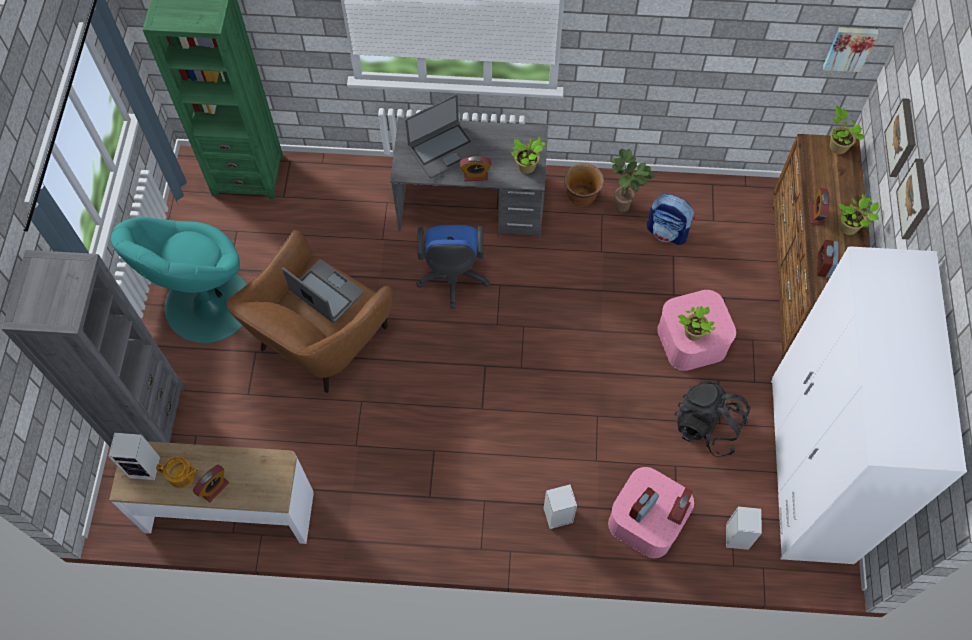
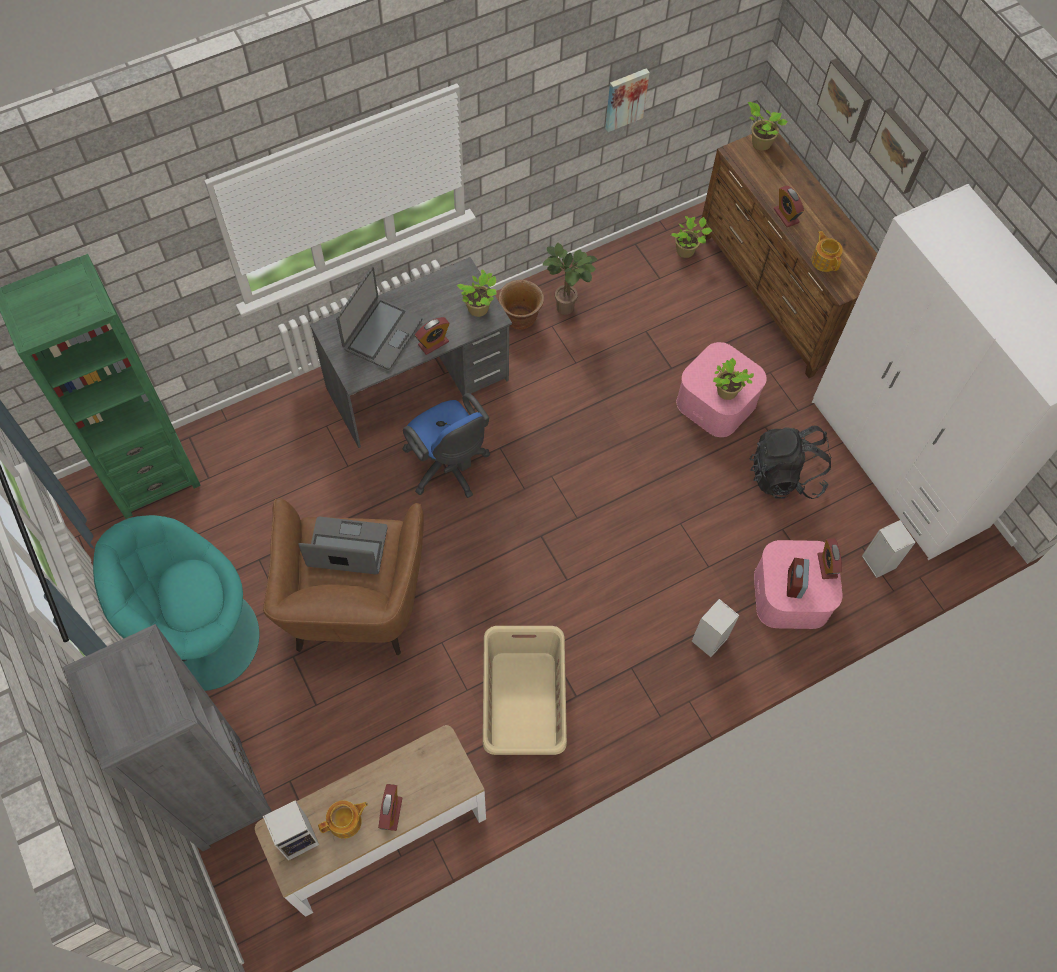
camera: 35 degrees left, 0 degrees up
(206, 305) = (203, 638): turquoise armchair -> turquoise armchair turned 75 degrees clockwise
(390, 478) = (524, 701): none -> beige laundry basket
(667, 232) = (625, 311): backpack -> none
(823, 265) = (824, 260): alarm clock -> teapot
(849, 48) = (740, 37): picture -> picture (625, 98)
(849, 228) = (822, 214): potted plant -> potted plant (687, 251)

